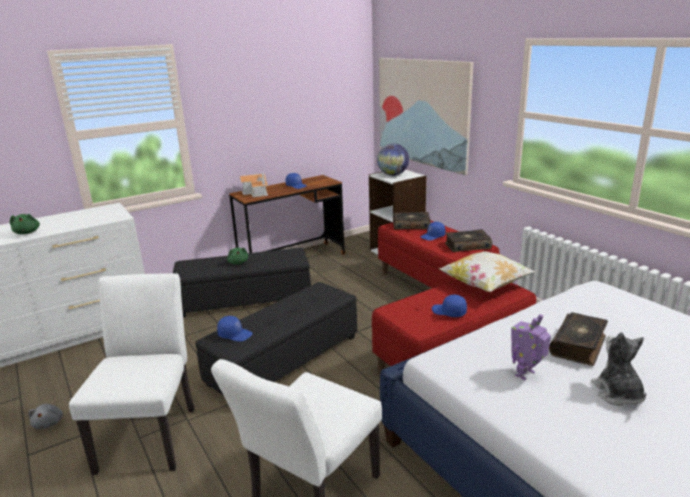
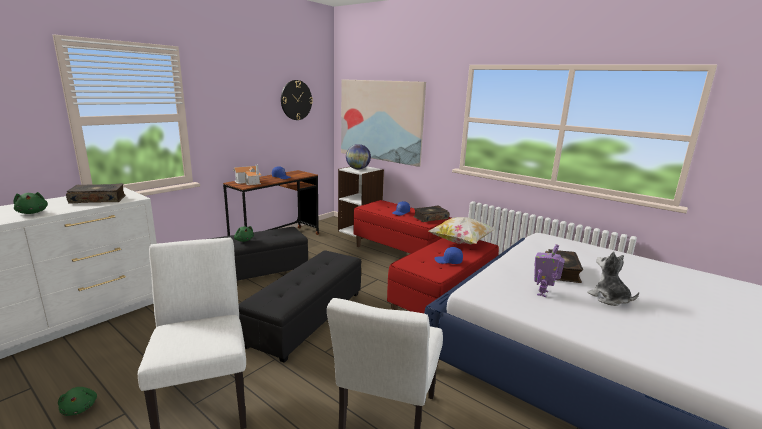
camera: 20 degrees left, 5 degrees down
(49, 423) = (80, 408): grey plush toy -> green plush toy
(235, 334) = (274, 295): blue cap -> none
(319, 89) = (296, 100): none -> wall clock
(411, 225) = (379, 206): book -> book (98, 199)

